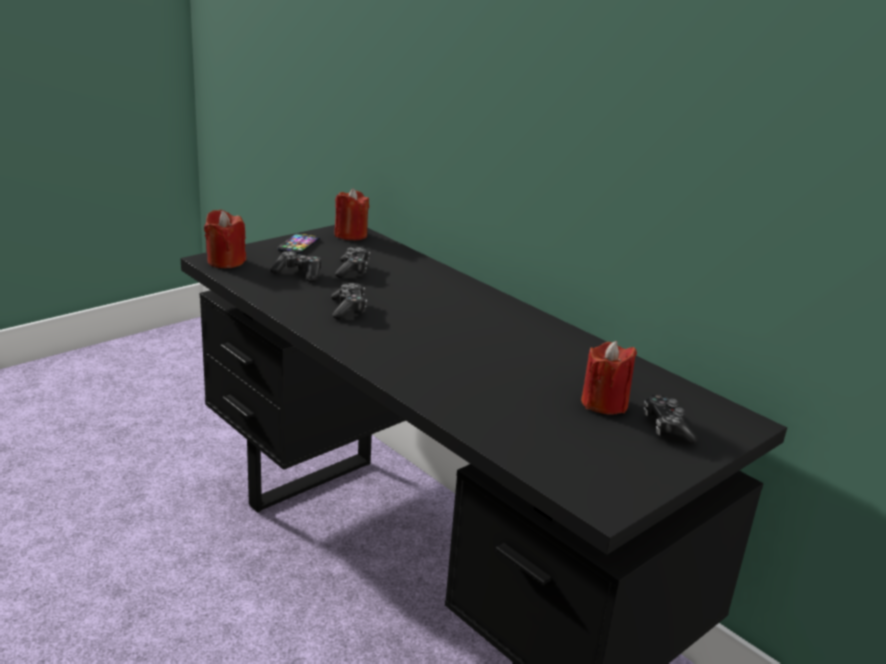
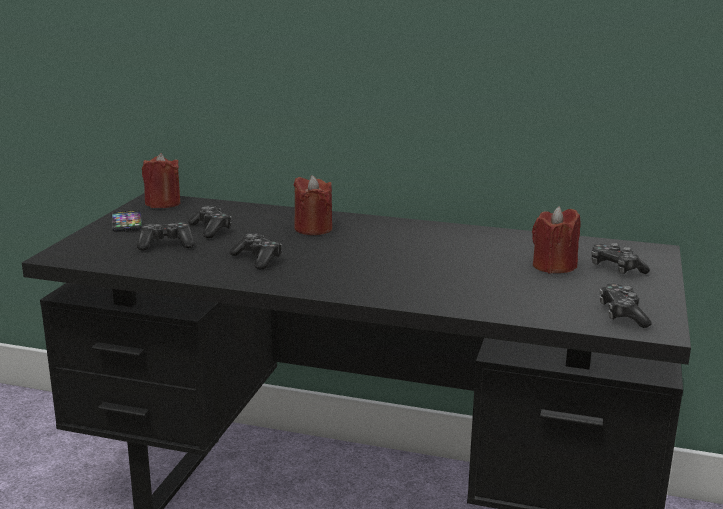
camera: 30 degrees left, 5 degrees down
(225, 261) = (76, 253): red candle -> red candle (313, 229)
(592, 477) = (622, 315): none -> game controller

